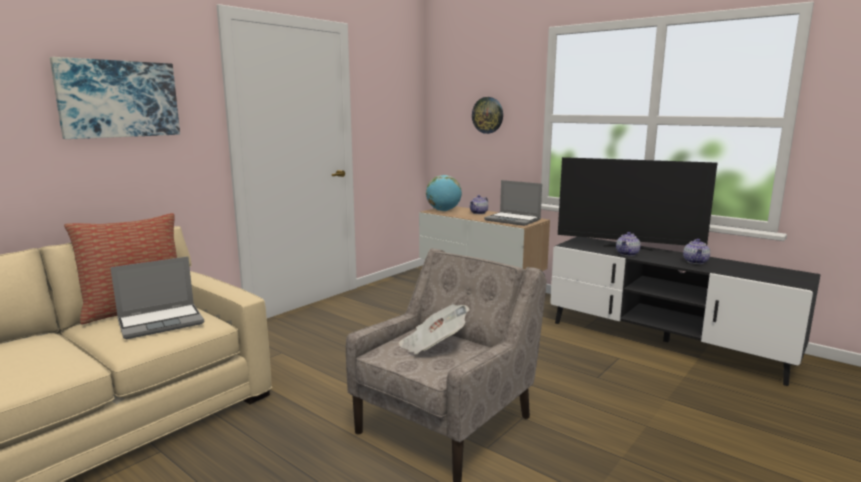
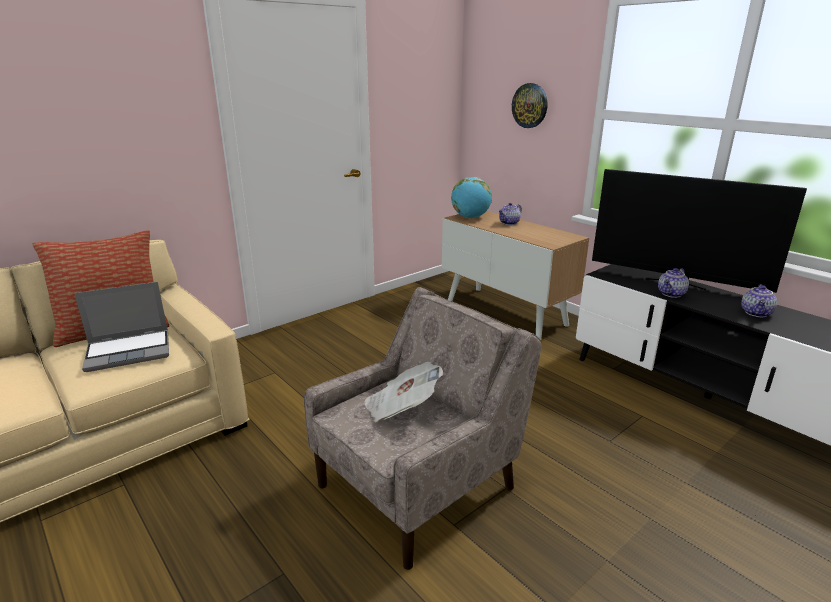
camera: 10 degrees right, 10 degrees up
(118, 99) = (91, 100): picture -> none
(513, 220) = (545, 236): laptop -> none

